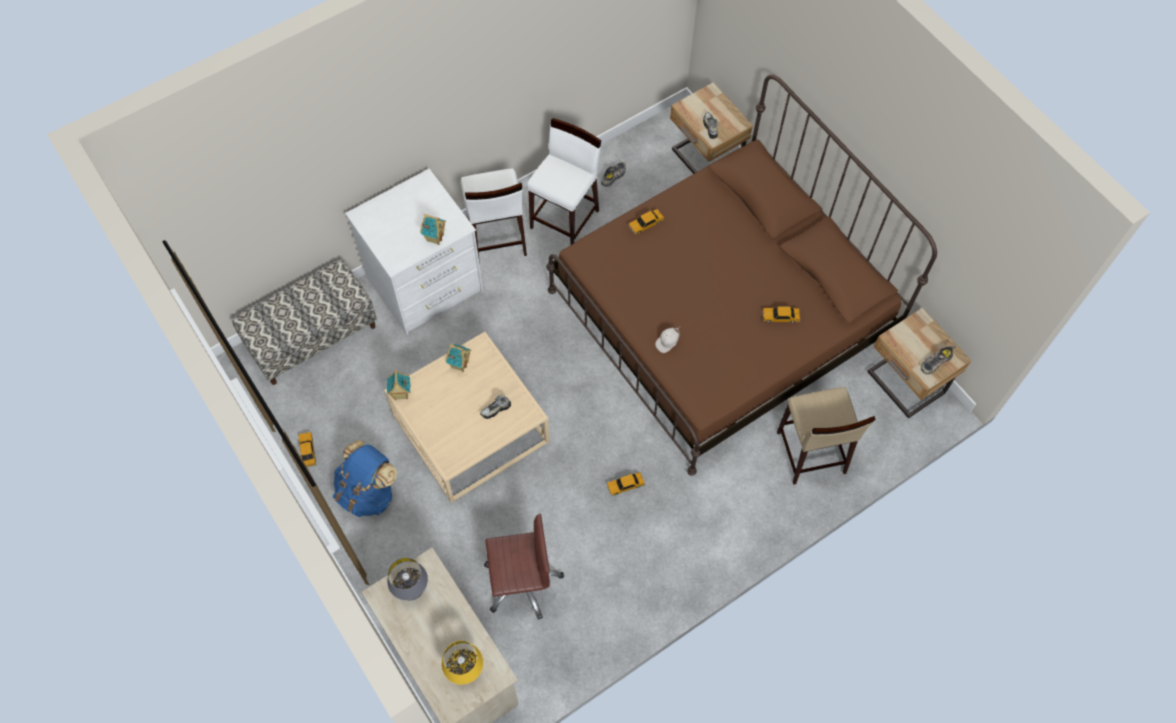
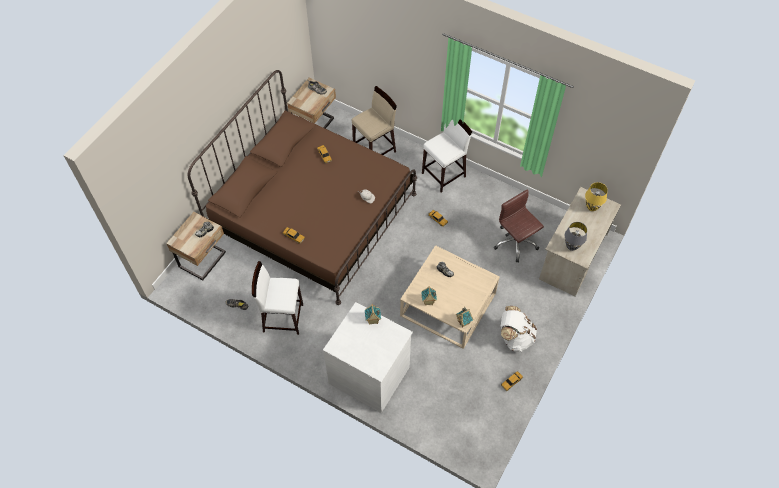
camera: 115 degrees left, 5 degrees down
(313, 337) = (439, 421): bench -> none
(368, 492) = (515, 337): blue backpack -> white backpack
(496, 238) = (315, 350): white stool -> white stool (444, 175)

